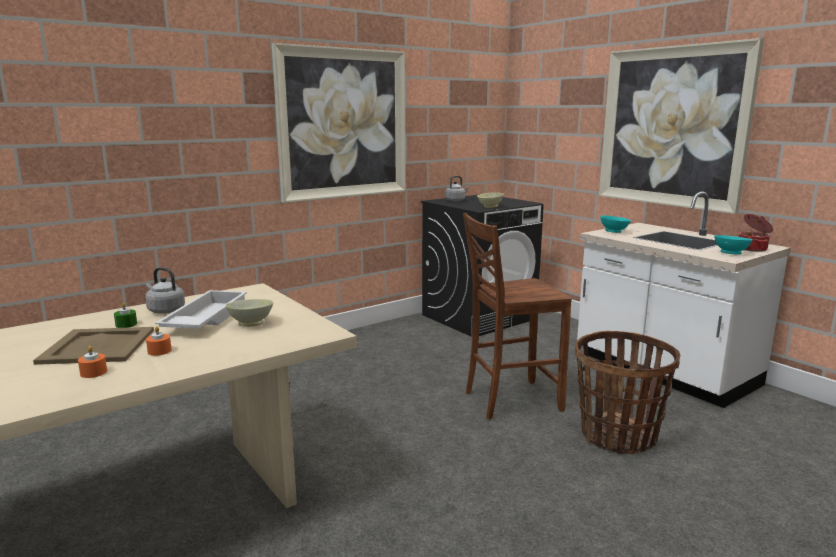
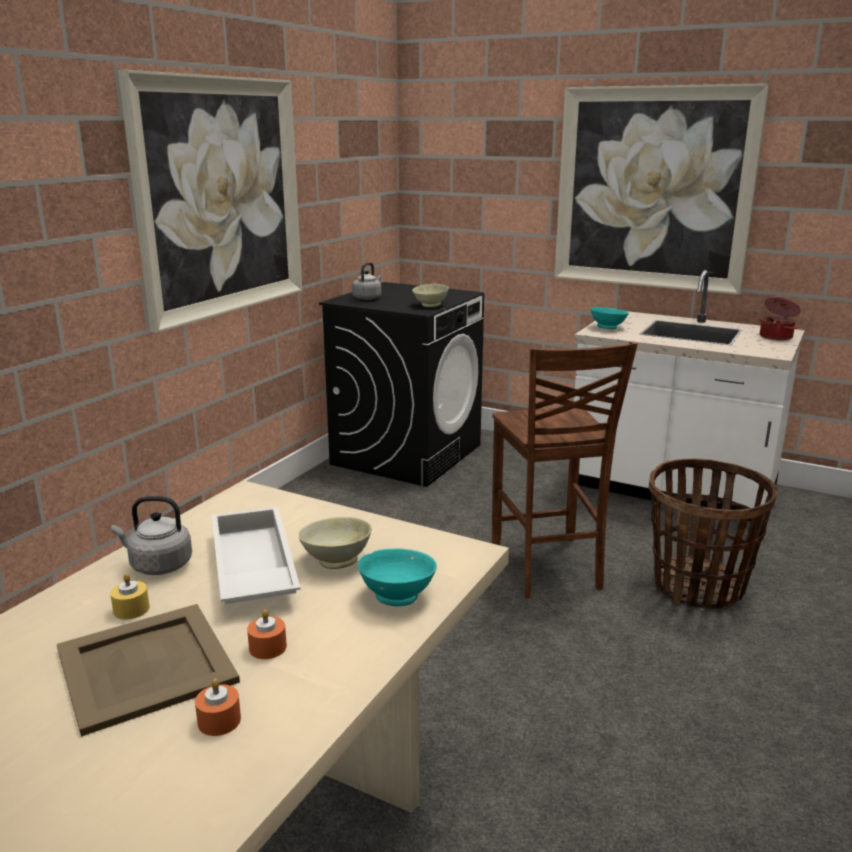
camera: 25 degrees left, 5 degrees up
(126, 324) = (131, 609): green candle -> yellow candle
(510, 400) = (547, 568): brown chair -> brown chair turned 60 degrees counterclockwise
(731, 253) = (767, 346): turquoise bowl -> turquoise bowl (399, 596)

